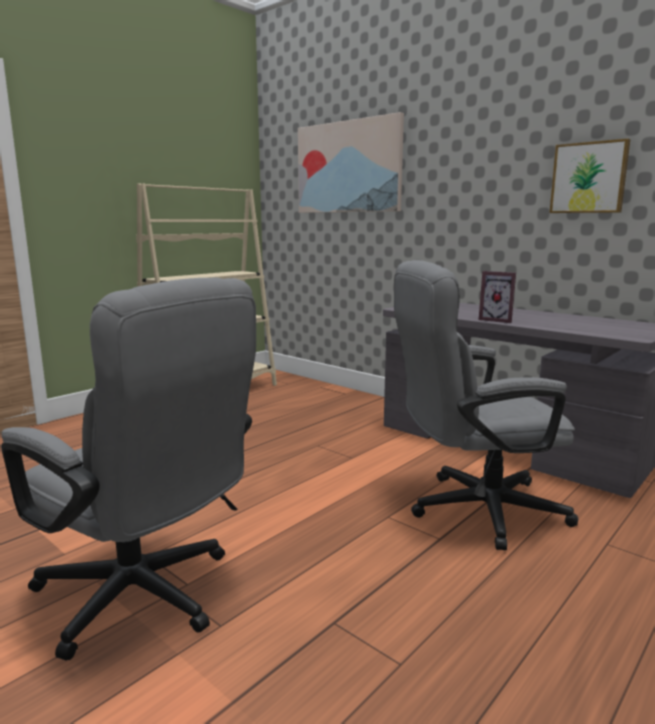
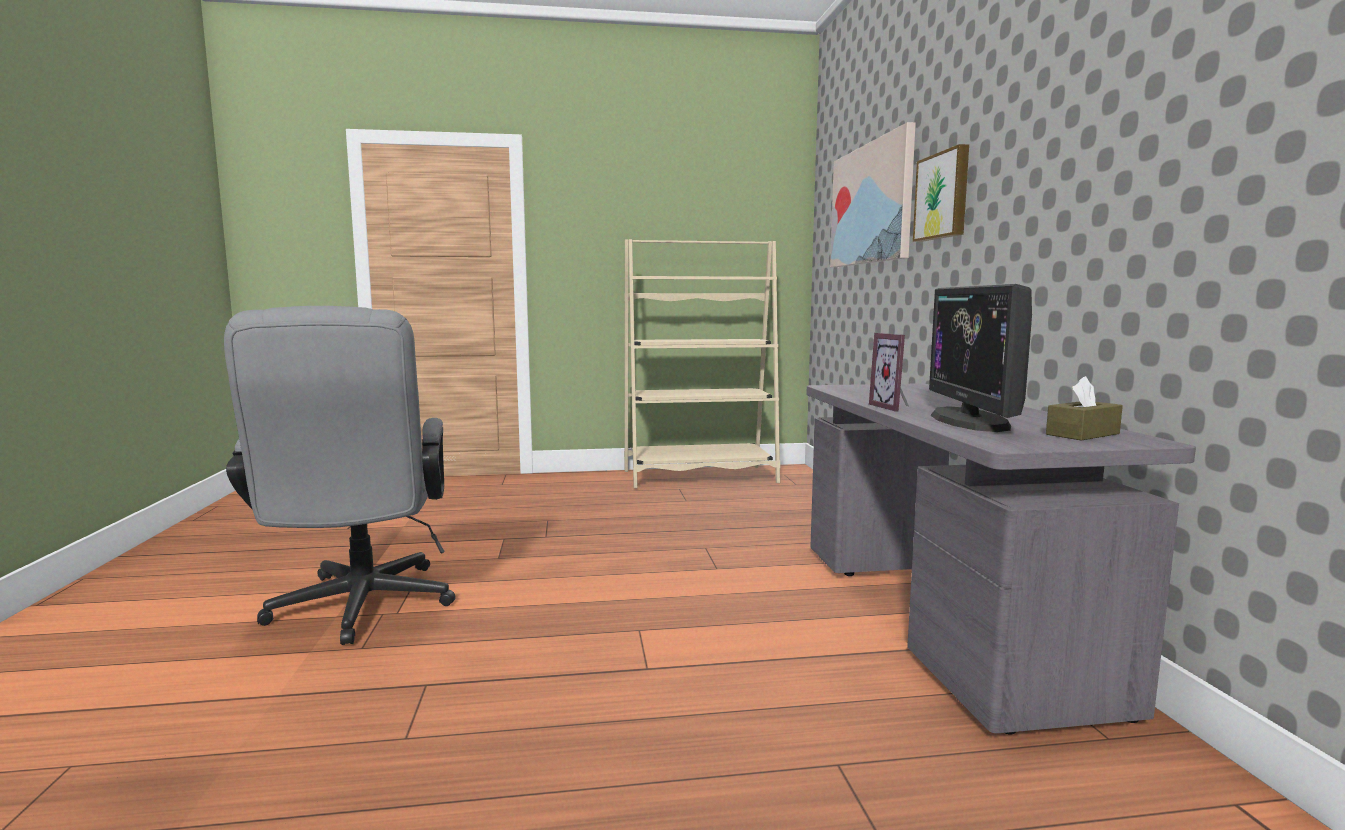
camera: 40 degrees right, 5 degrees down
(473, 510) = (742, 659): grey office chair -> none
(561, 324) = (970, 420): none -> monitor
(589, 178) = (1094, 182): picture -> picture (943, 196)
(627, 325) = (1082, 434): none -> brown tissue box

